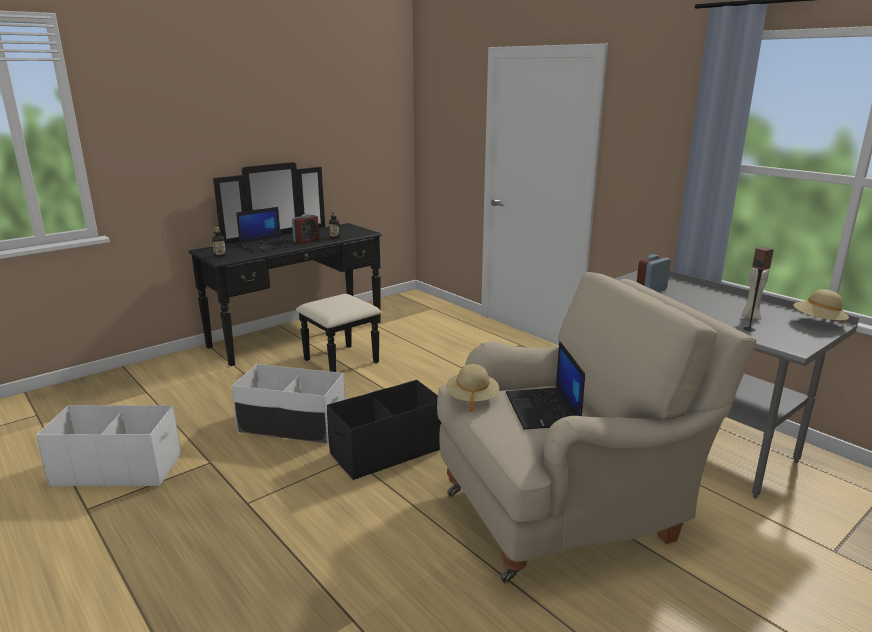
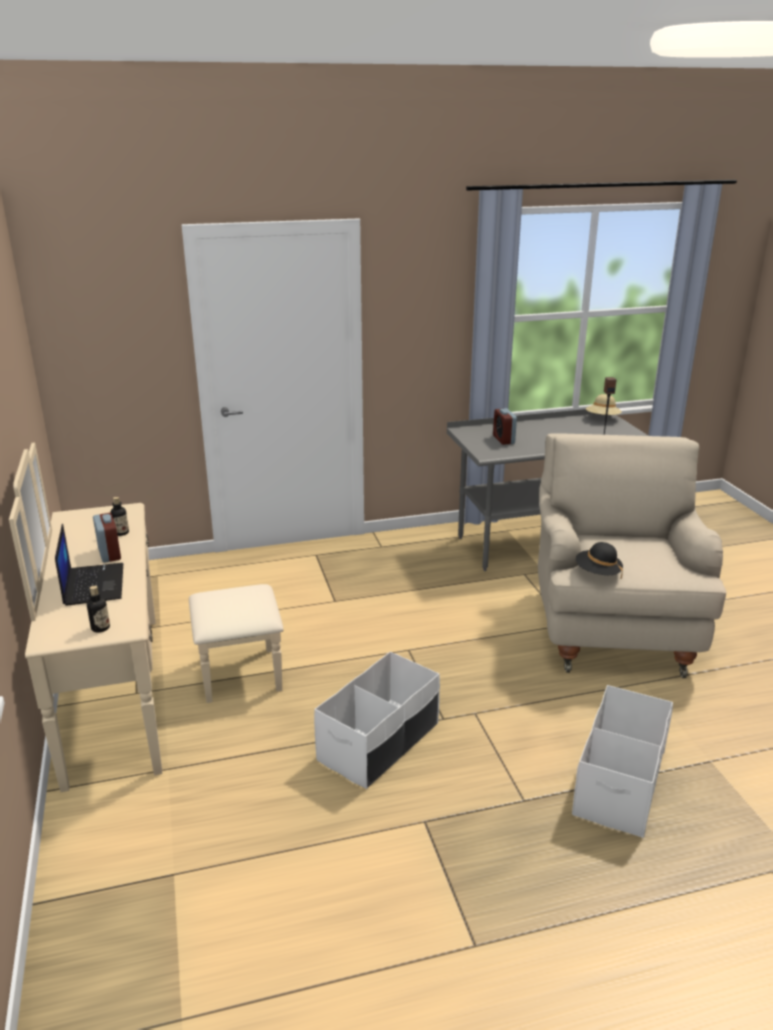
camera: 65 degrees left, 5 degrees up
(118, 469) = (392, 912): white storage box -> white storage box (618, 783)
(307, 340) = (144, 689): black dresser -> beige dresser
(387, 451) = (474, 688): black storage box -> none
(472, 398) = (597, 573): beige hat -> black hat
(543, 409) = (632, 550): laptop -> none
(750, 317) = (581, 430): beige candle -> none

